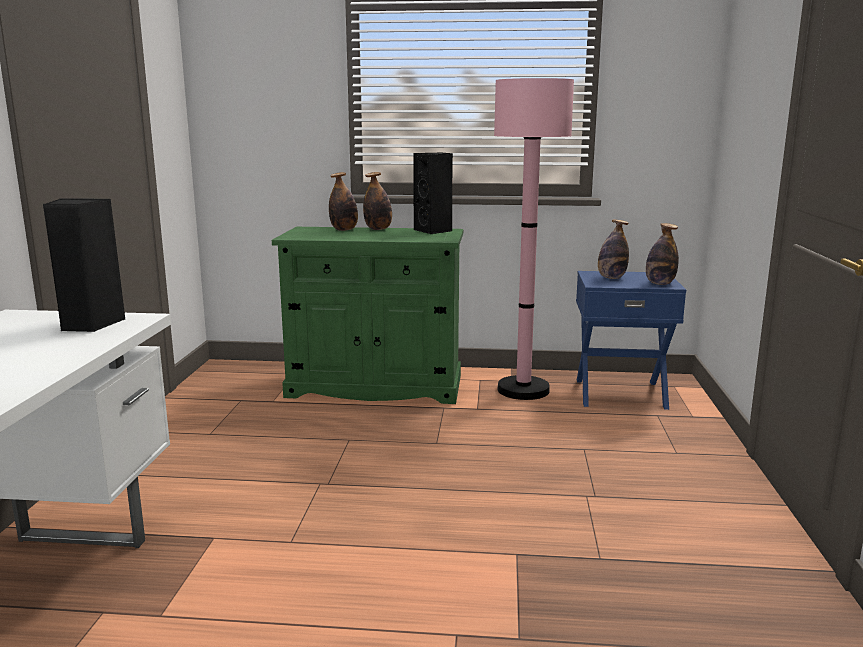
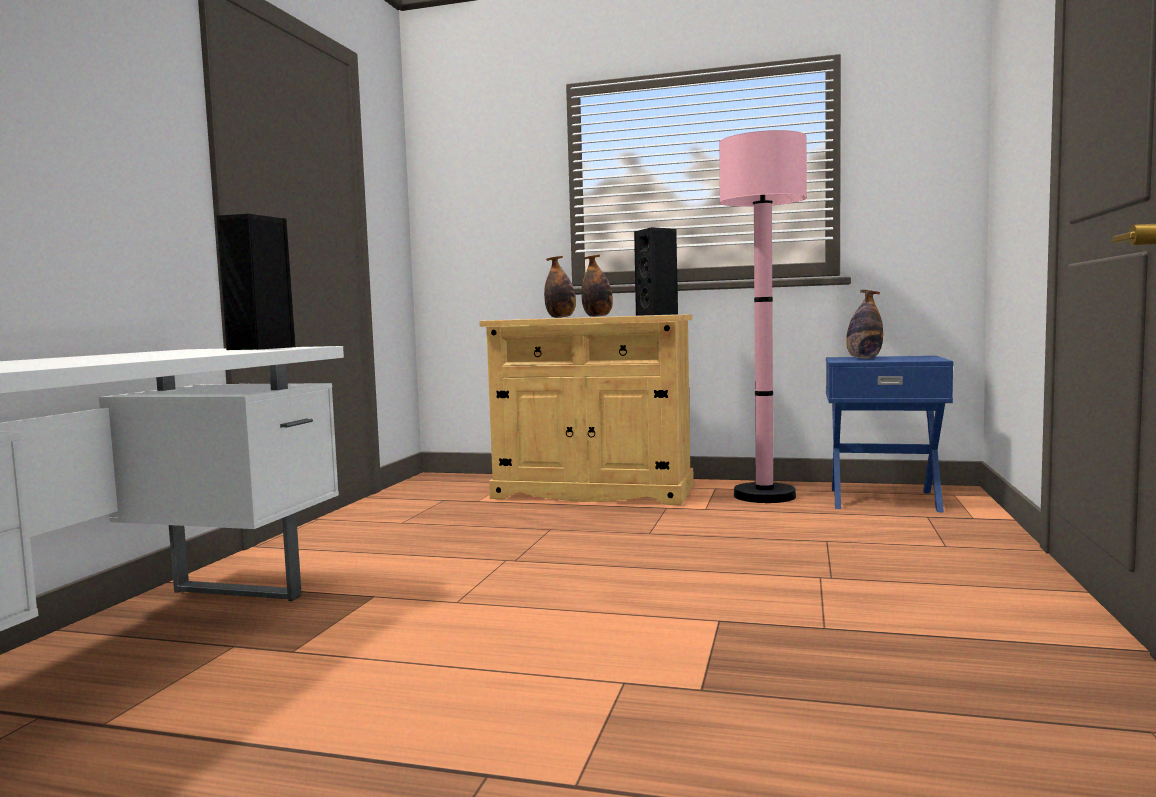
camera: 10 degrees right, 10 degrees down
(375, 386) = (593, 492): green cabinet -> beige cabinet
(659, 283) = (921, 359): bottle -> none

